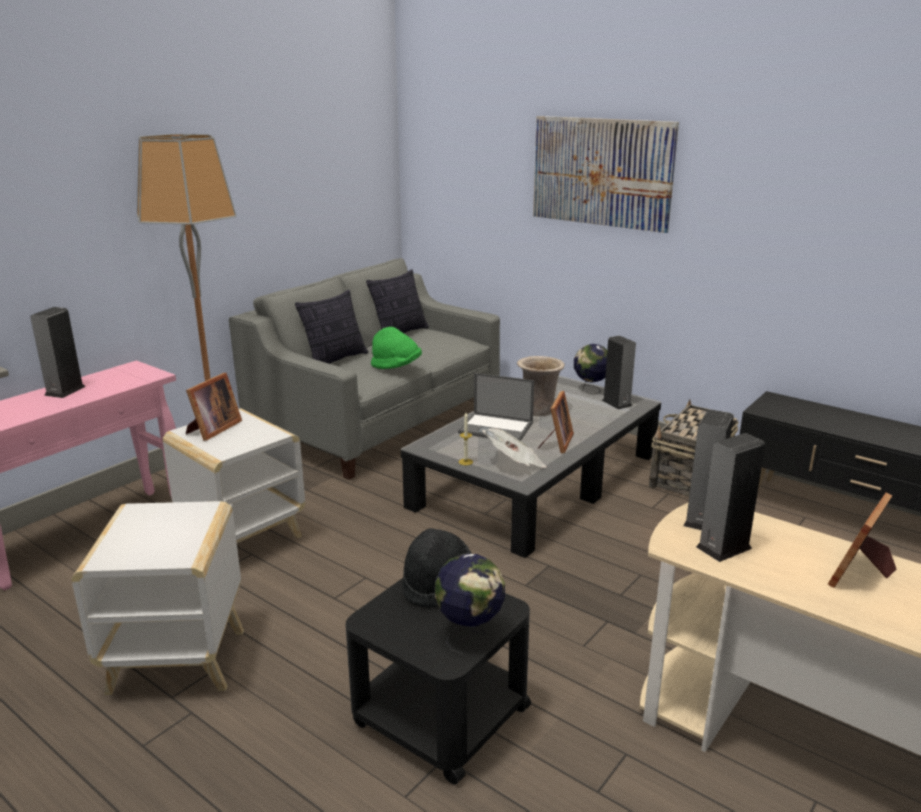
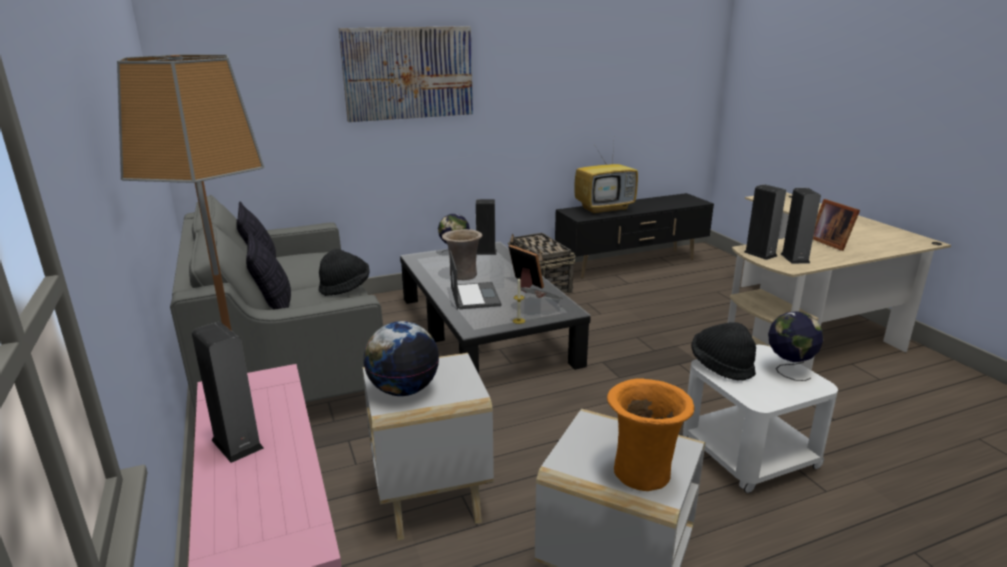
camera: 60 degrees left, 0 degrees up
(129, 546) = (642, 472): none -> orange vase
(212, 429) = (403, 390): picture frame -> globe
(396, 367) = (345, 287): green hat -> black hat
(439, 714) = (748, 453): black side table -> white side table
(497, 428) = (474, 296): laptop -> laptop turned 60 degrees counterclockwise
(827, 415) = (605, 209): none -> television

